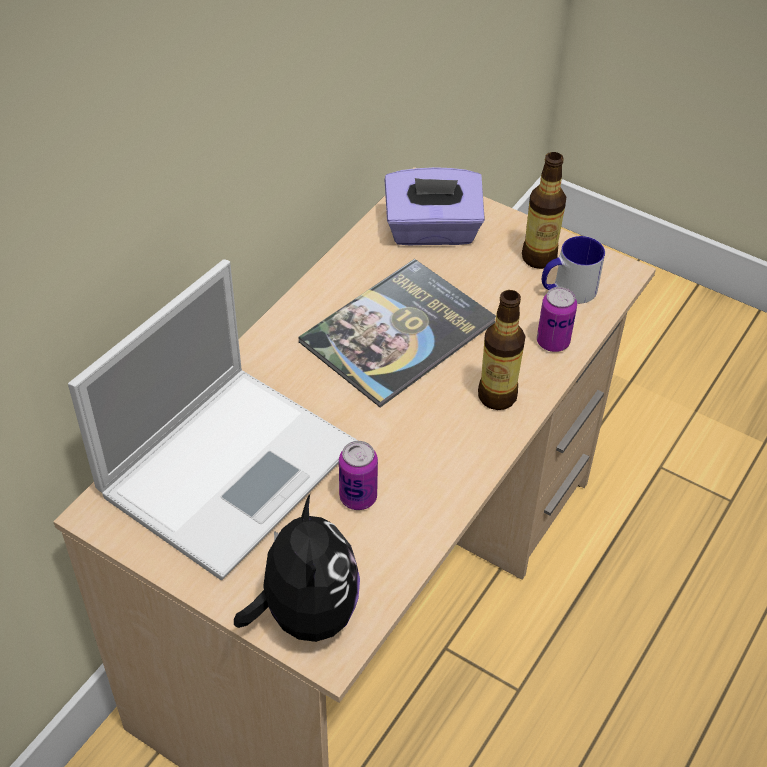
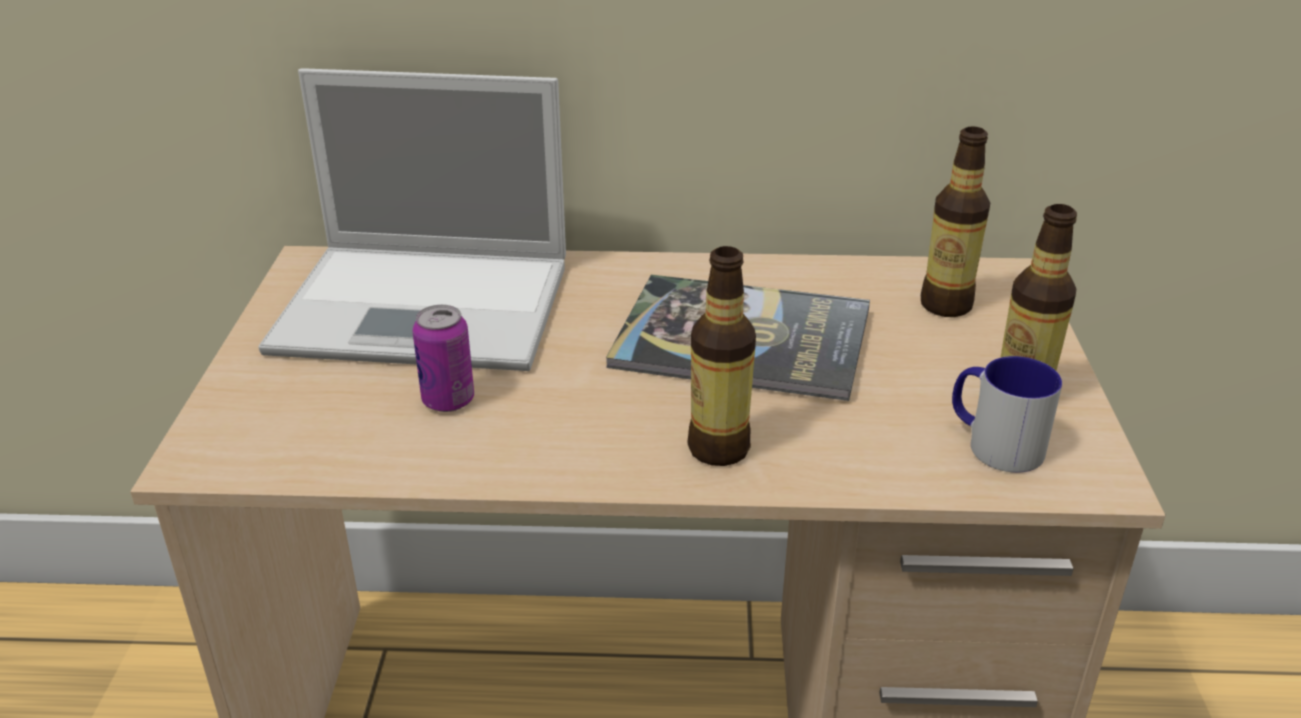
camera: 60 degrees right, 15 degrees down
(305, 613) = (245, 423): plush toy -> none
(432, 231) = (946, 305): purple tissue box -> bottle
(553, 342) = (876, 463): can -> none

